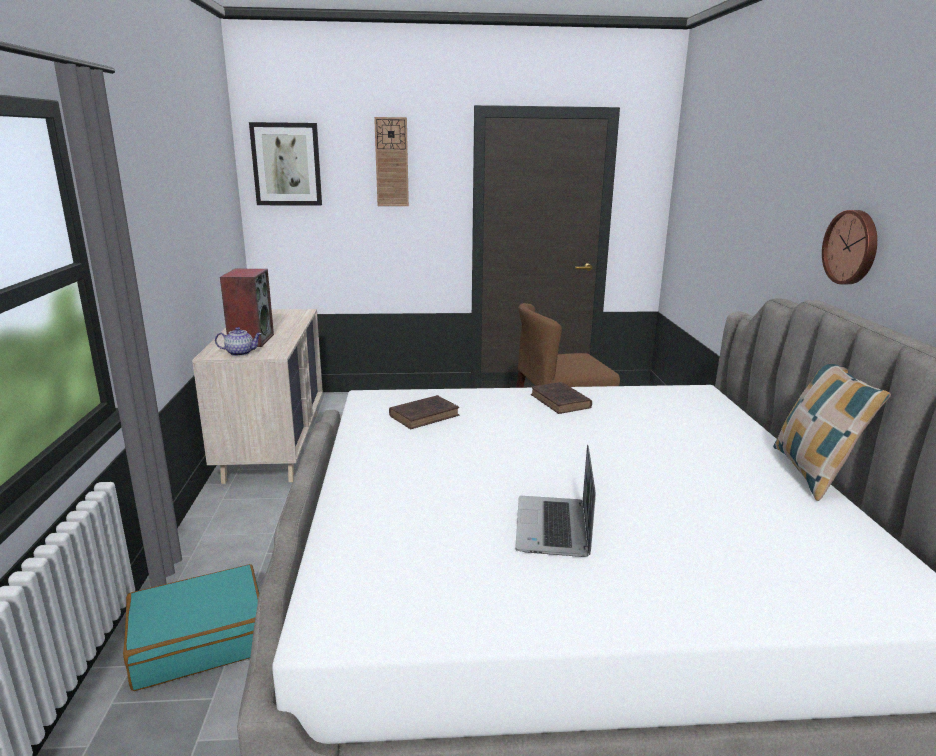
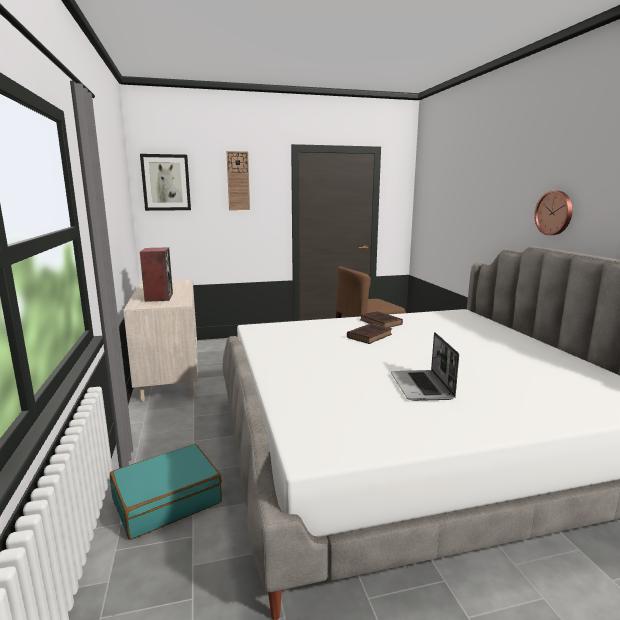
camera: 10 degrees left, 5 degrees down
(240, 353) = (156, 304): teapot -> none
(425, 415) = (299, 335): brown book -> brown book (370, 336)
(813, 473) = (553, 347): pillow -> none

